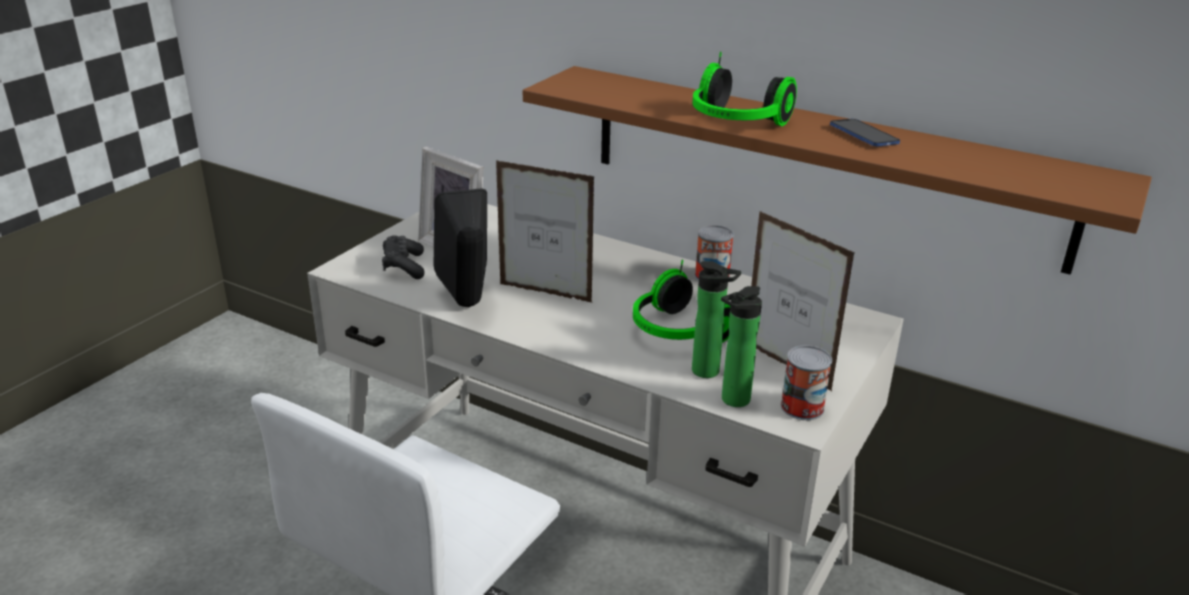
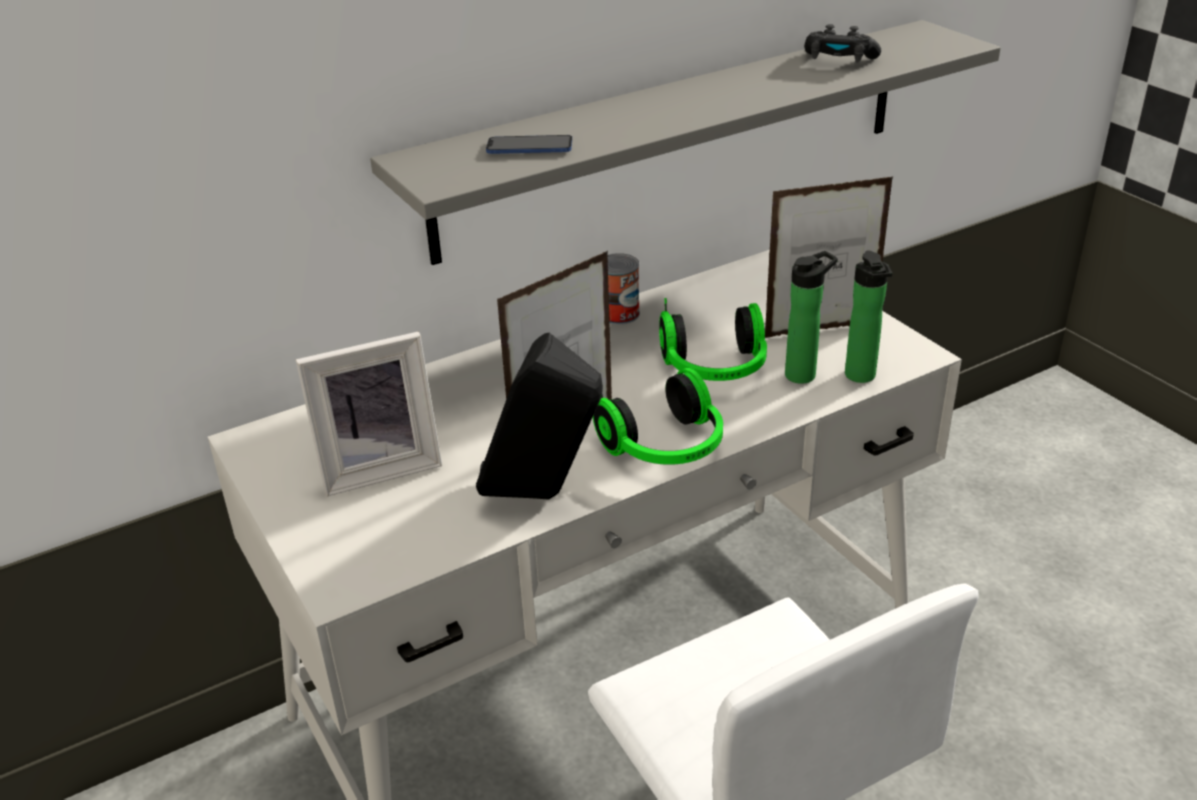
camera: 60 degrees left, 5 degrees up
(404, 267) = (391, 527): black game controller -> black game controller (839, 61)
(736, 123) = (667, 121): headphones -> headphones (666, 448)
(802, 407) = (892, 345): can -> none
(818, 163) = (677, 137): brown shelf -> grey shelf
(863, 135) = (752, 80): phone -> phone (529, 147)

